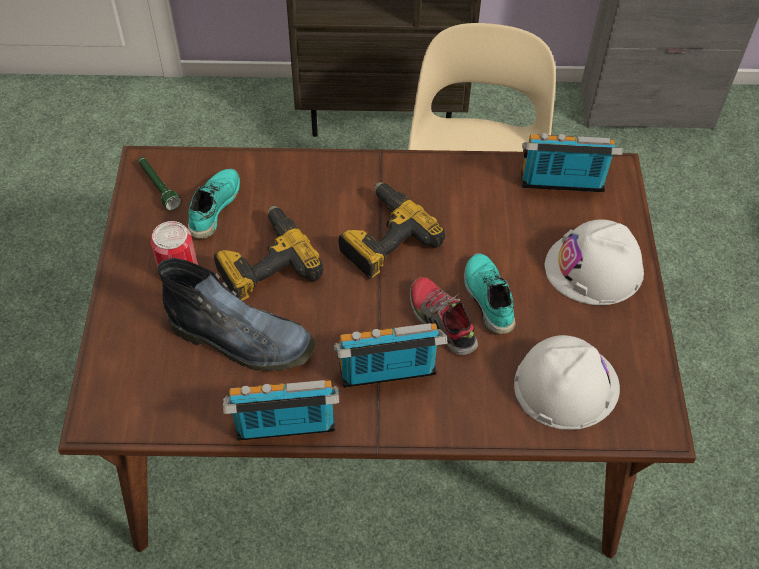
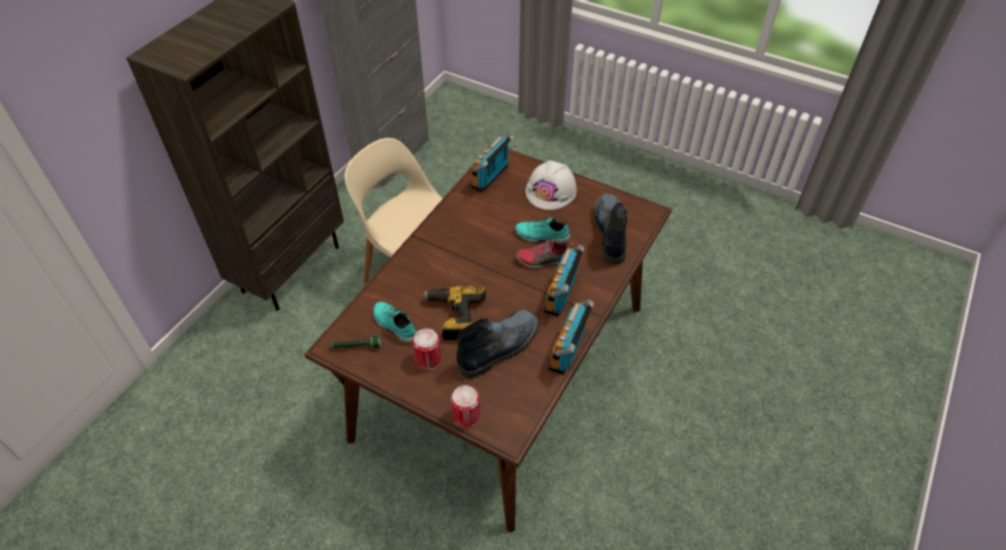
camera: 60 degrees left, 5 degrees down
(107, 353) = (466, 416): none -> can
(383, 238) = (474, 260): power drill -> none
(566, 385) = (610, 232): white hard hat -> boot

